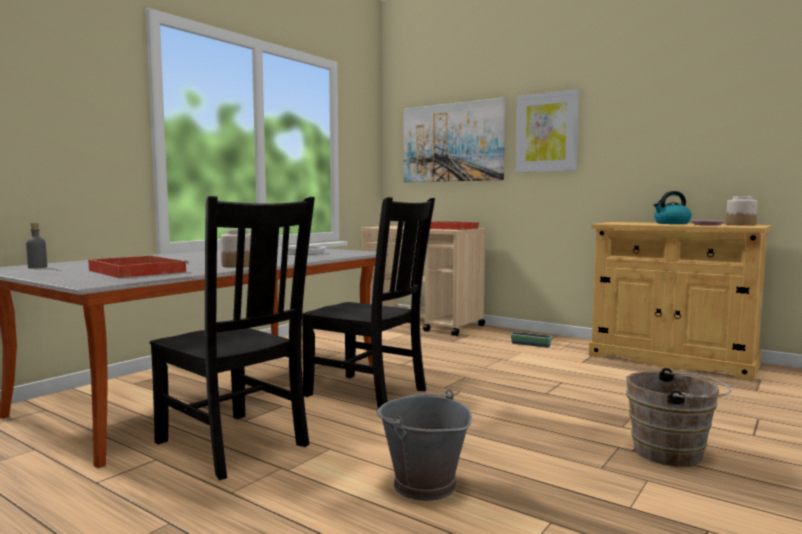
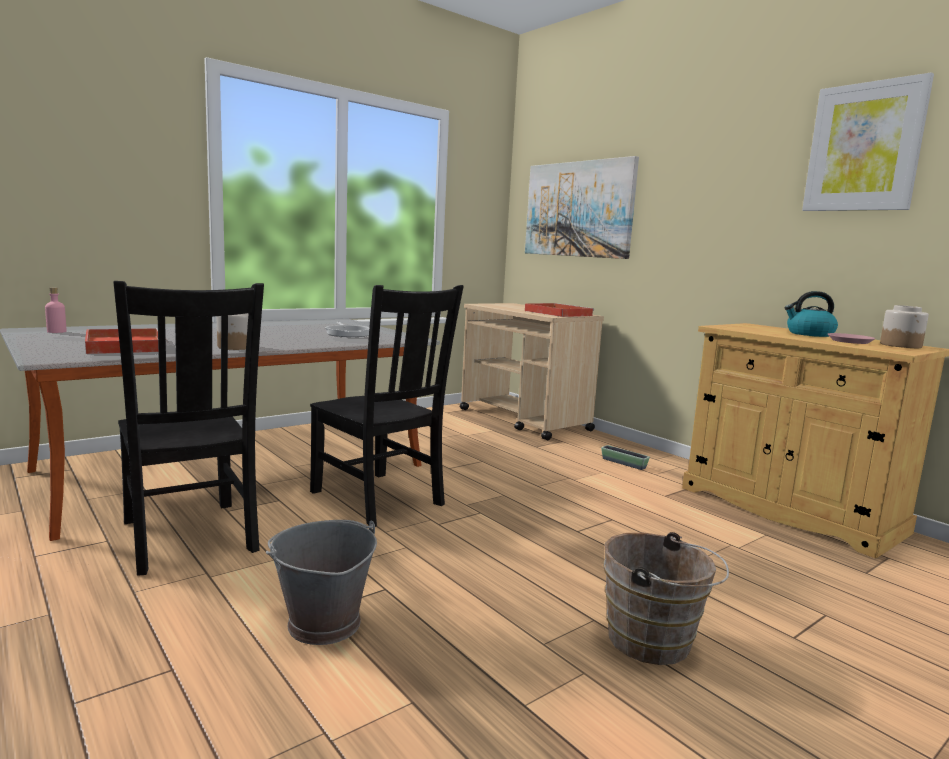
camera: 15 degrees right, 5 degrees up
(37, 267) = (56, 331): grey bottle -> pink bottle
(546, 132) = (681, 203): picture -> picture (864, 147)

